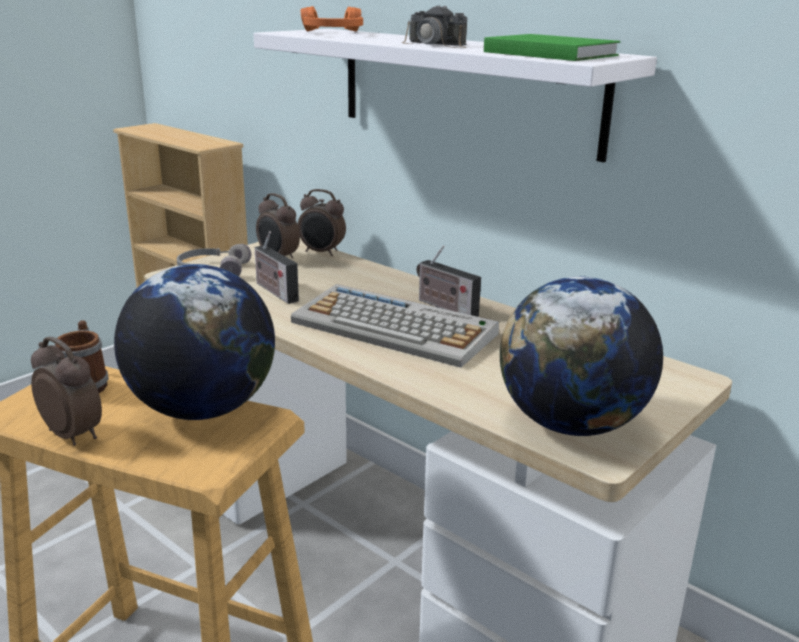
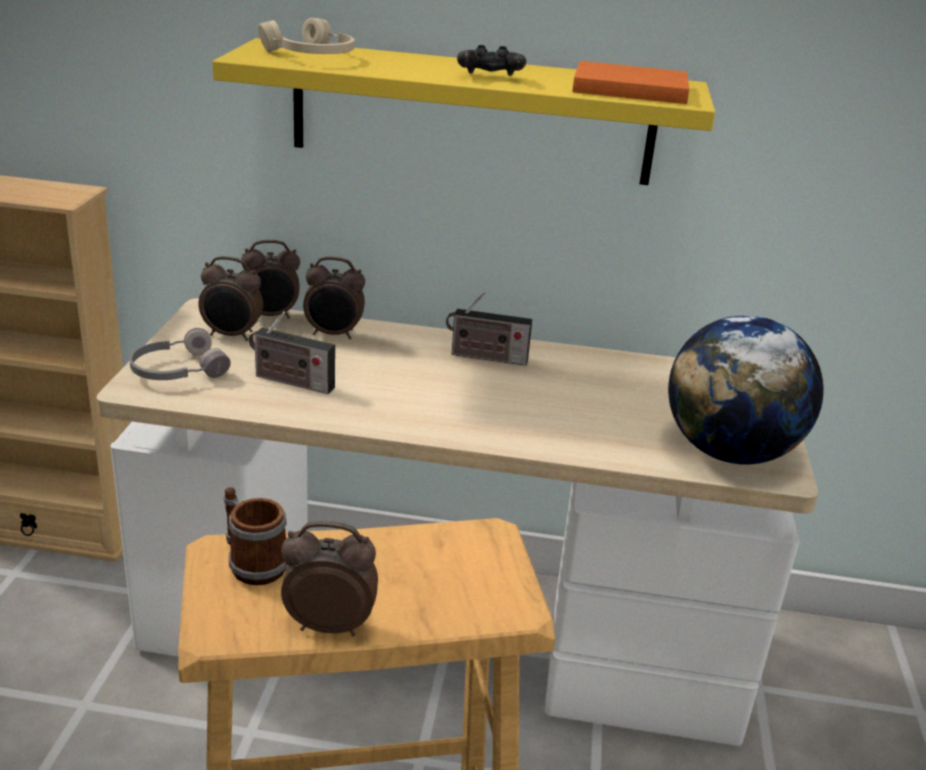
camera: 35 degrees left, 5 degrees up
(202, 409) = (417, 547): globe -> none
(332, 33) = (310, 56): orange headphones -> beige headphones
(348, 271) = (334, 334): none -> alarm clock
(396, 328) = (473, 394): keyboard -> none
(437, 45) = (489, 77): camera -> black game controller
(465, 89) = (472, 113): white shelf -> yellow shelf
(548, 53) = (626, 88): green book -> orange book

